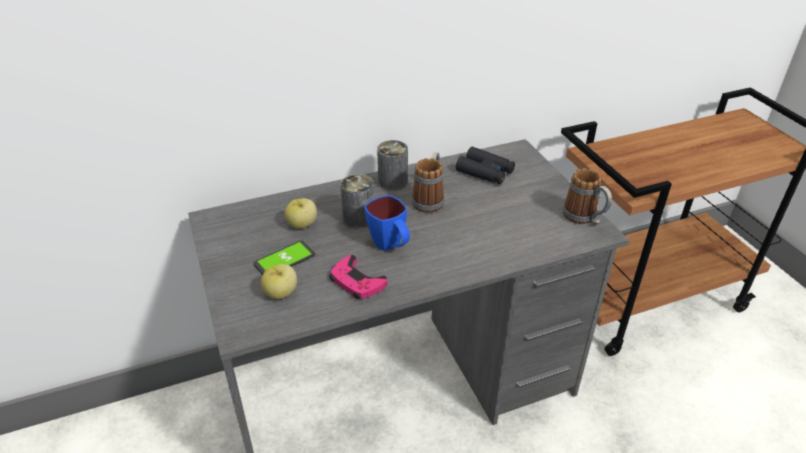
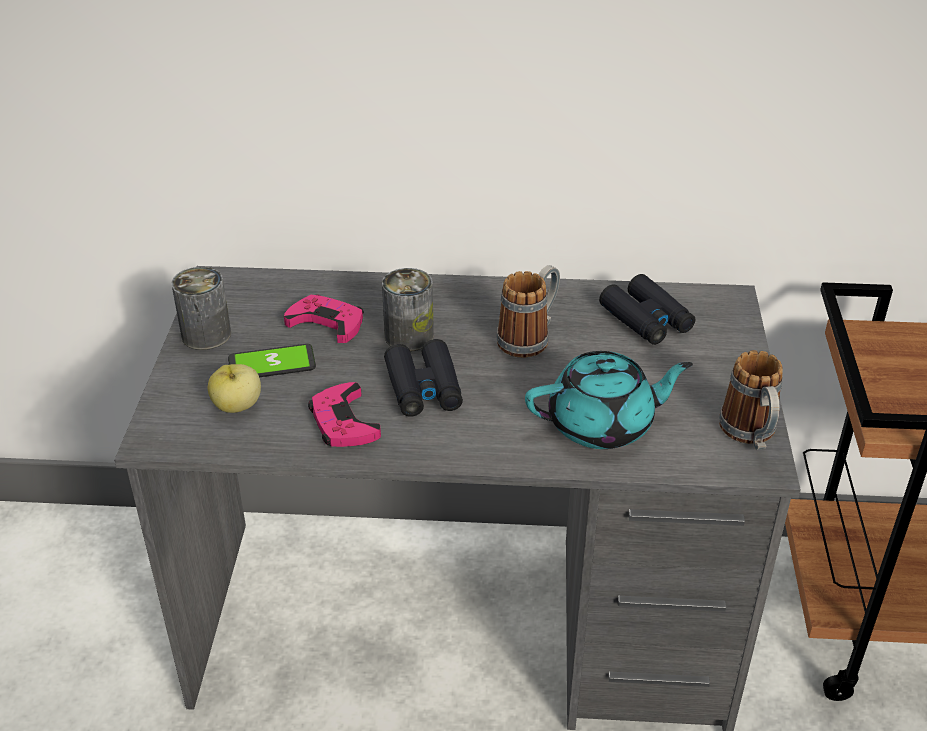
camera: 25 degrees right, 0 degrees up
(302, 225) = (327, 323): apple -> pink game controller
(390, 246) = (424, 388): blue mug -> black binoculars
(393, 182) = (495, 297): can -> can (206, 334)
(506, 236) = (602, 424): none -> turquoise teapot

